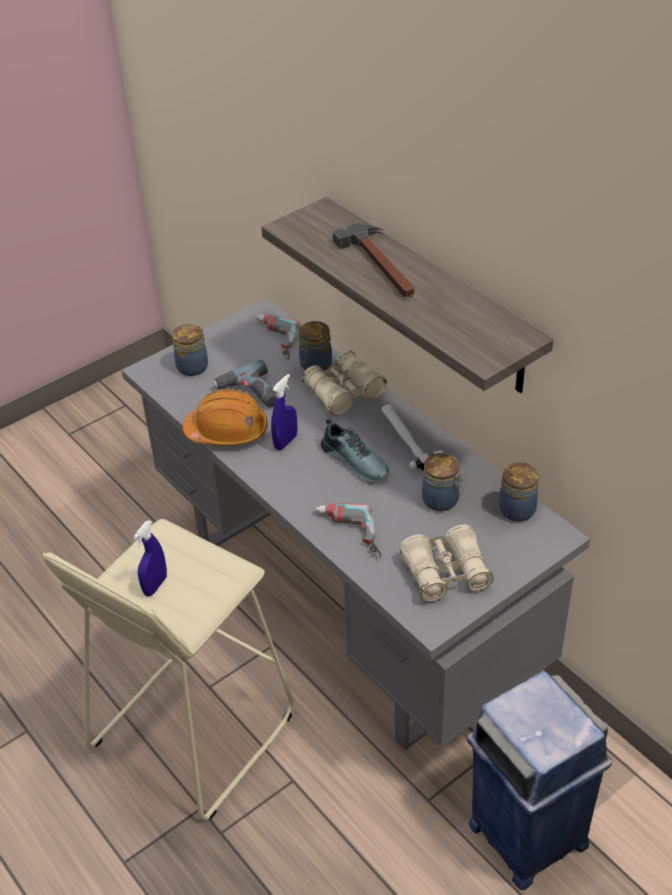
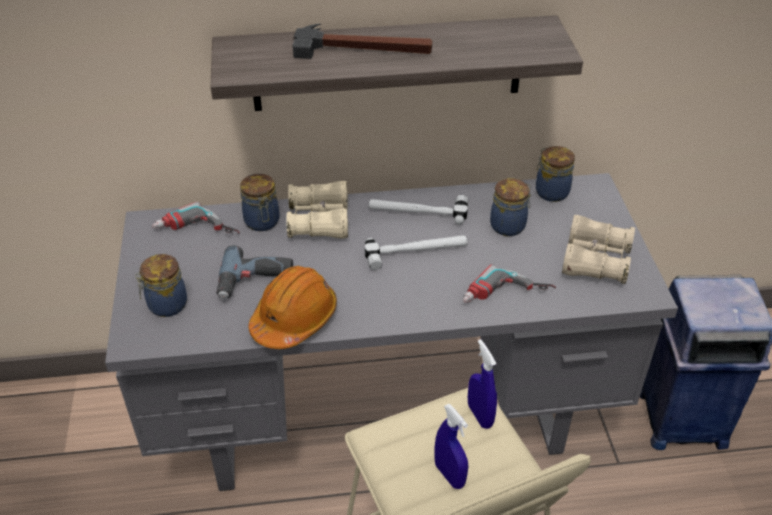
camera: 60 degrees left, 0 degrees up
(285, 442) = (348, 285): blue spray bottle -> blue spray bottle (479, 415)
(356, 460) = (416, 252): shoe -> hammer

